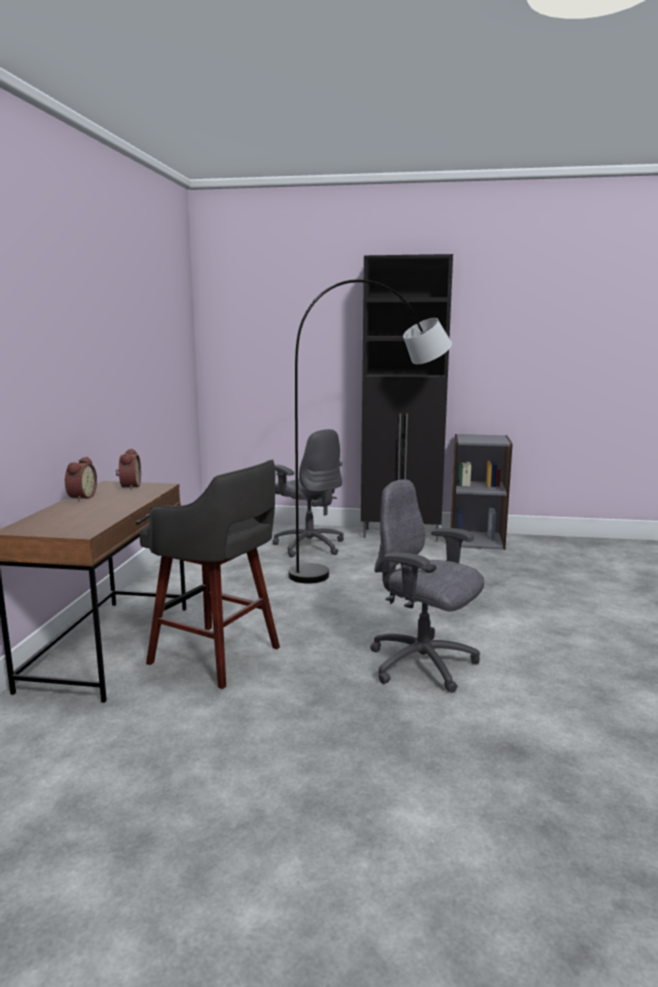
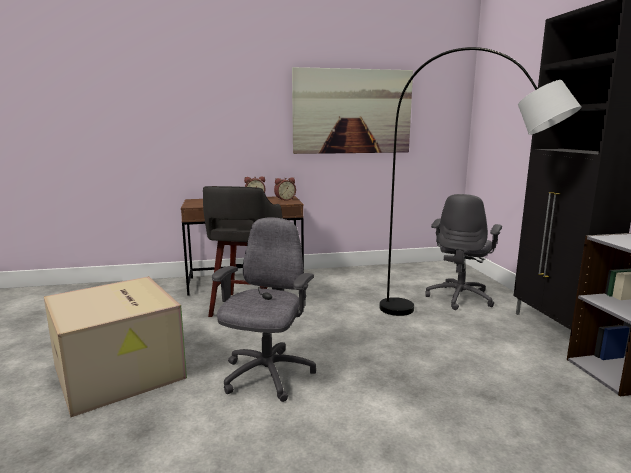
camera: 70 degrees right, 0 degrees up
(128, 338) = (352, 111): none -> picture
(364, 771) = (121, 372): none -> cardboard box

